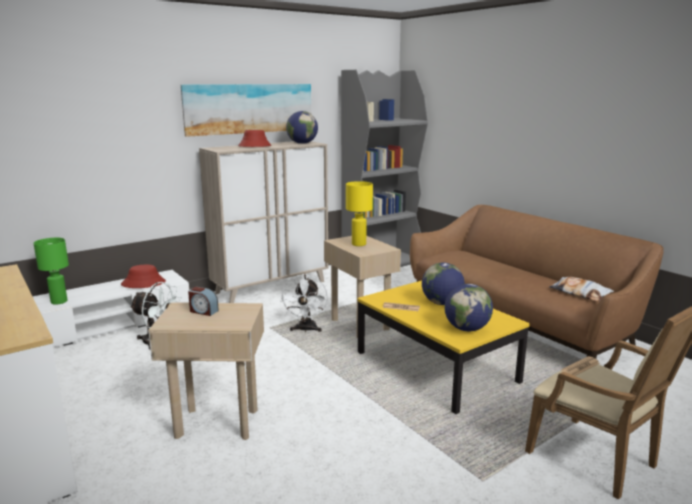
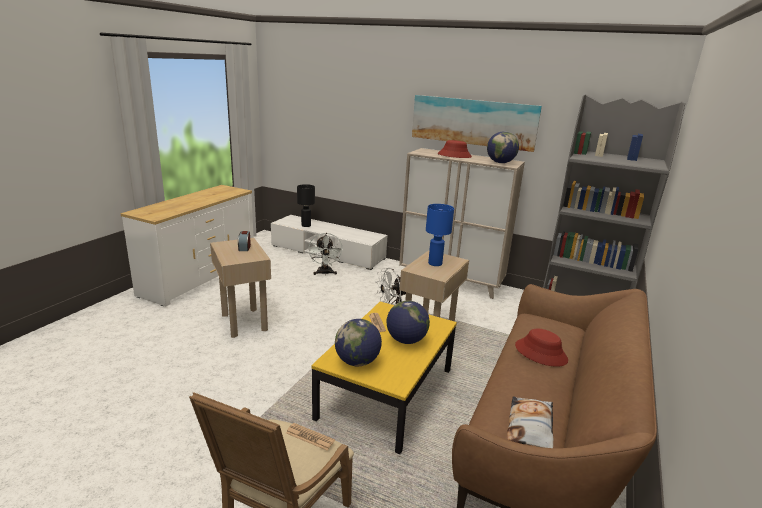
camera: 60 degrees right, 5 degrees up
(59, 302) = (306, 225): green table lamp -> black table lamp
(143, 283) = (355, 235): red hat -> red hat (541, 353)
(359, 244) = (435, 264): yellow table lamp -> blue table lamp

